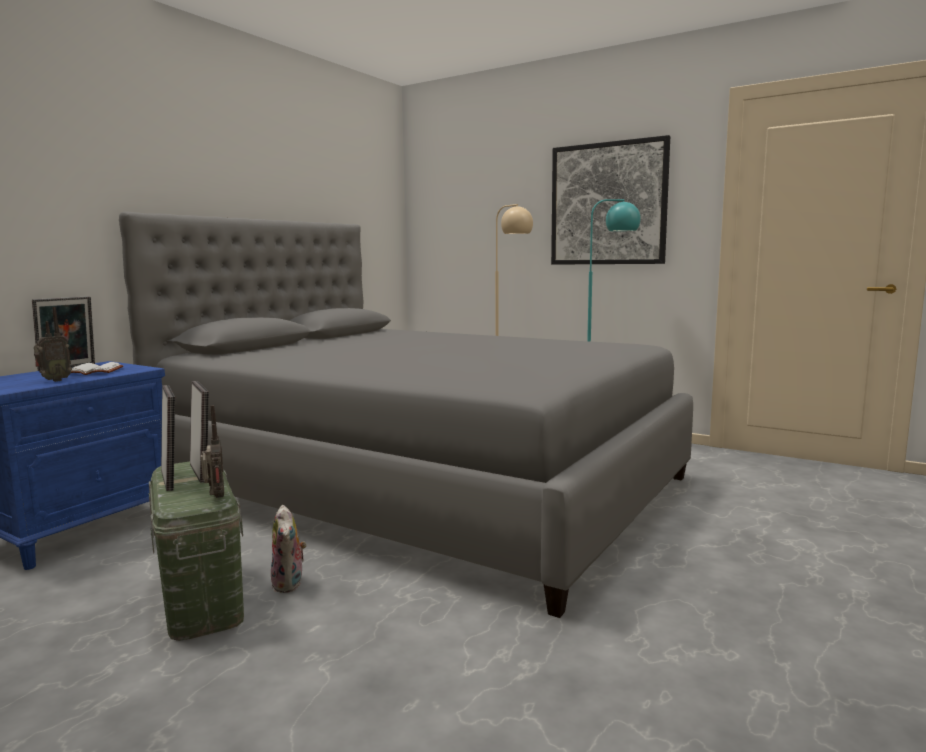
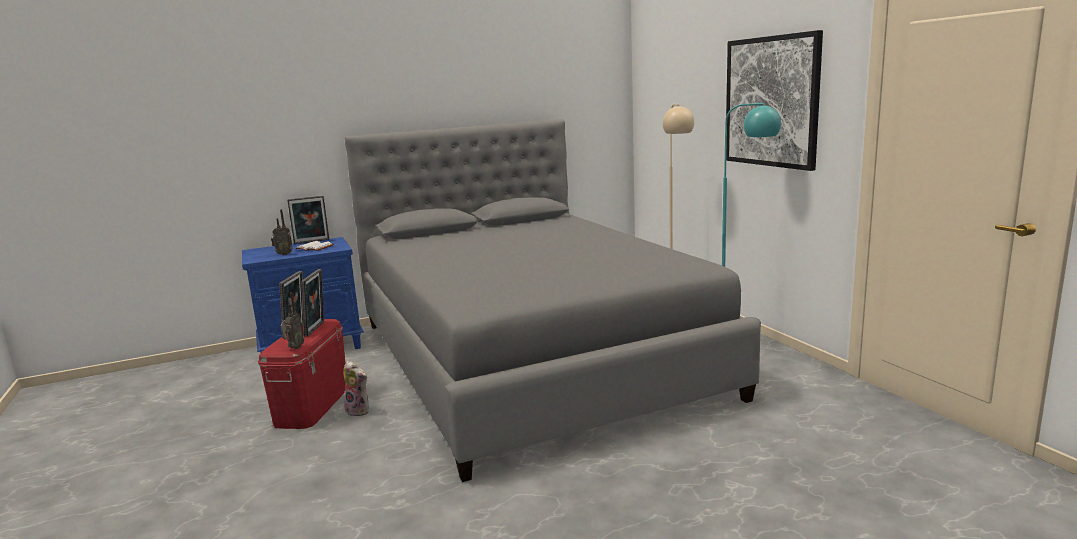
camera: 35 degrees right, 5 degrees up
(200, 596) = (312, 405): green storage box -> red storage box
(290, 583) = (359, 410): plush toy -> plush toy turned 75 degrees counterclockwise

